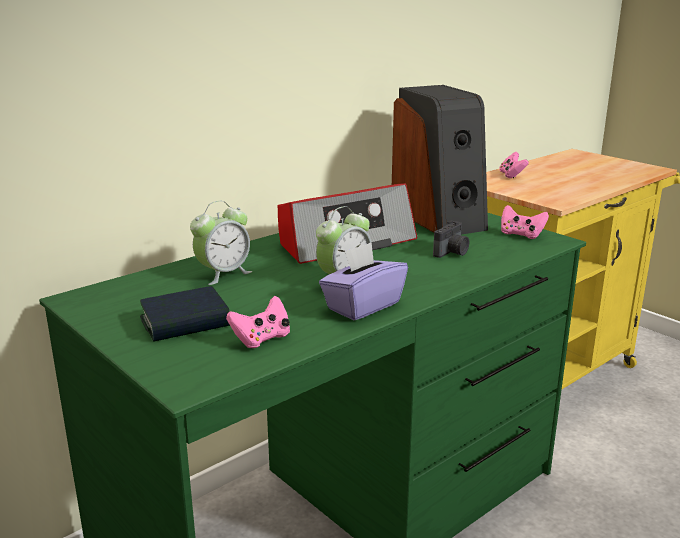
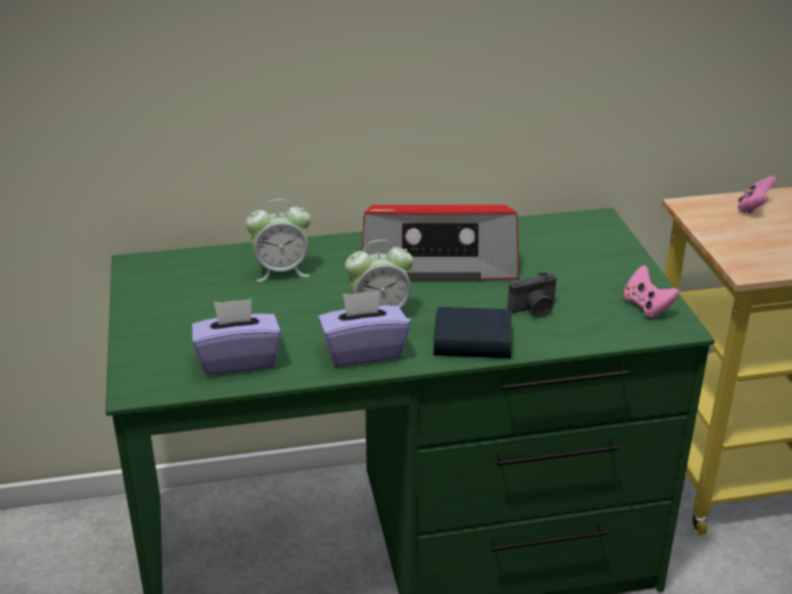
camera: 30 degrees right, 10 degrees up
(185, 322) = (196, 320): book -> book (472, 341)
(262, 339) = (238, 360): pink game controller -> purple tissue box
(439, 218) = (582, 254): speaker -> none

